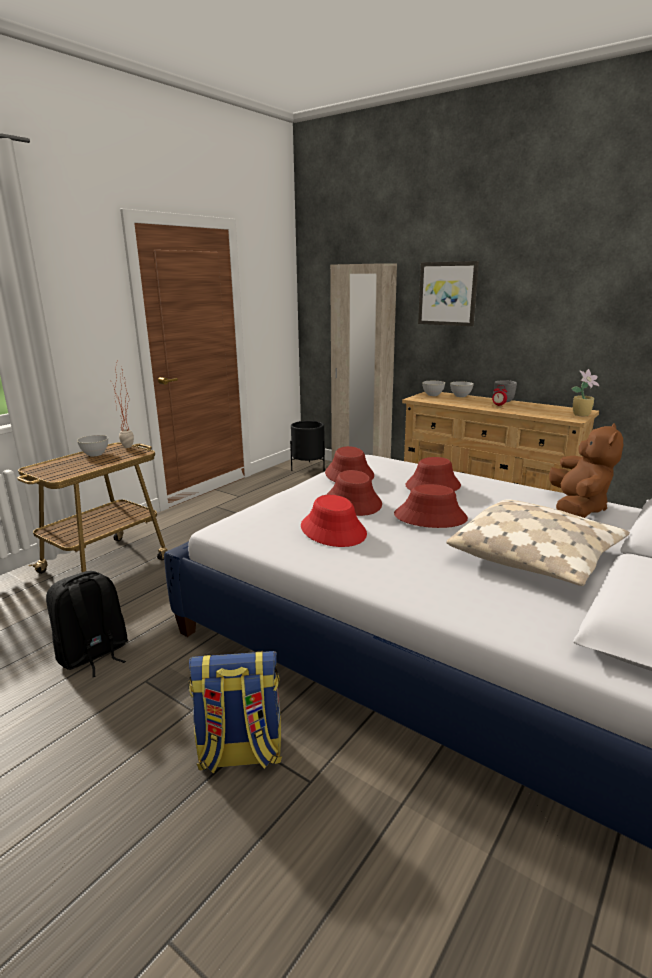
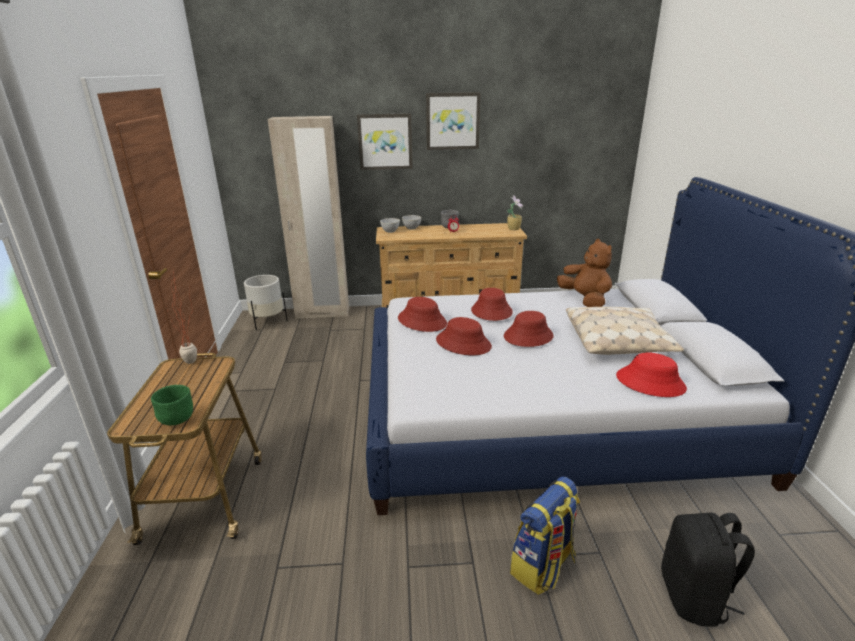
camera: 40 degrees left, 5 degrees up
(57, 474) = (177, 420): none -> green bowl
(93, 655) = (331, 577): black backpack -> black backpack (694, 597)
(95, 454) = (166, 383): grey bowl -> none
(308, 467) = (268, 322): black planter -> white planter
(333, 530) = (491, 371): red hat -> red hat (650, 382)
(527, 271) = (452, 121): none -> picture

